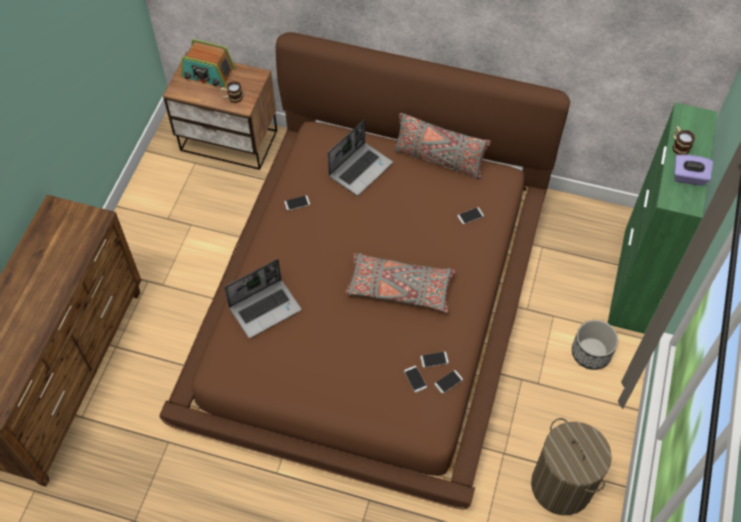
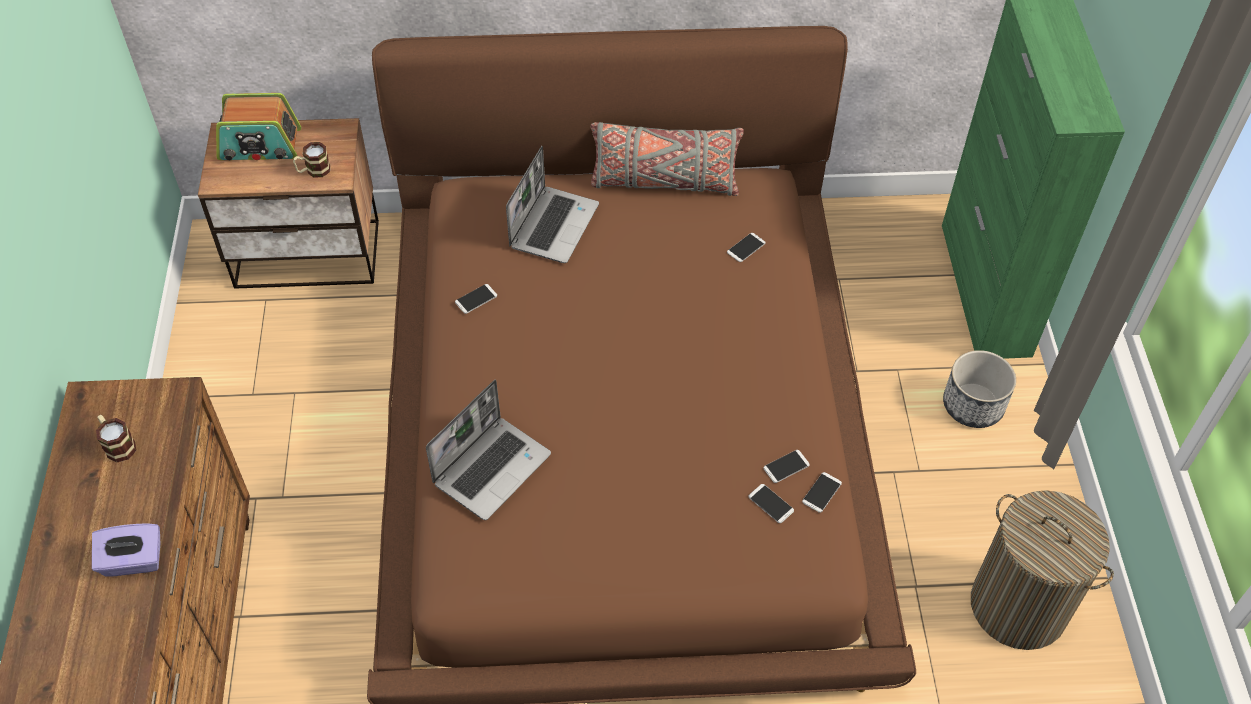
camera: 20 degrees left, 5 degrees down
(399, 288) = (688, 378): grey pillow -> none
(678, 146) = (1043, 47): mug -> mug (117, 445)
(689, 177) = (1079, 84): purple tissue box -> purple tissue box (133, 561)

